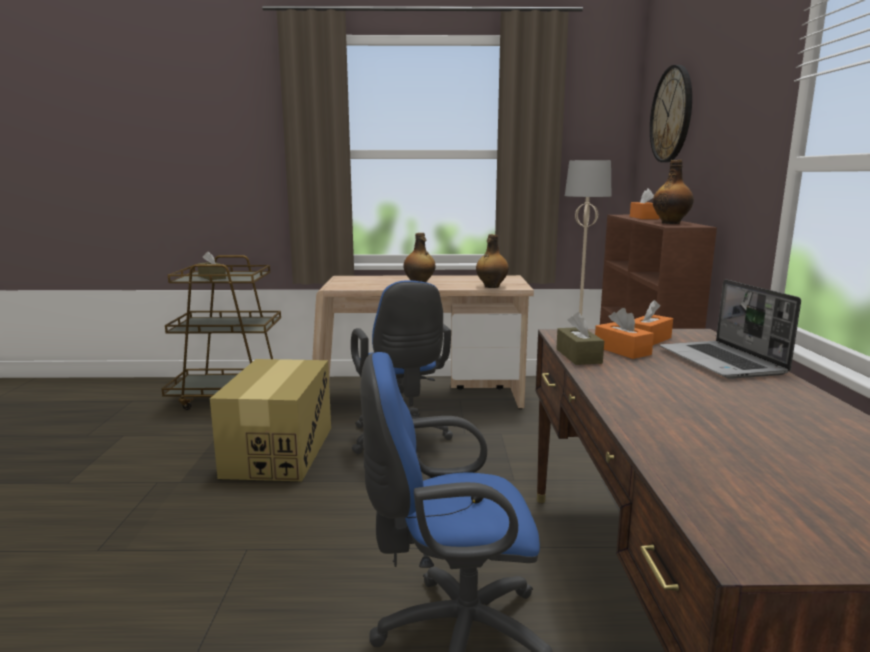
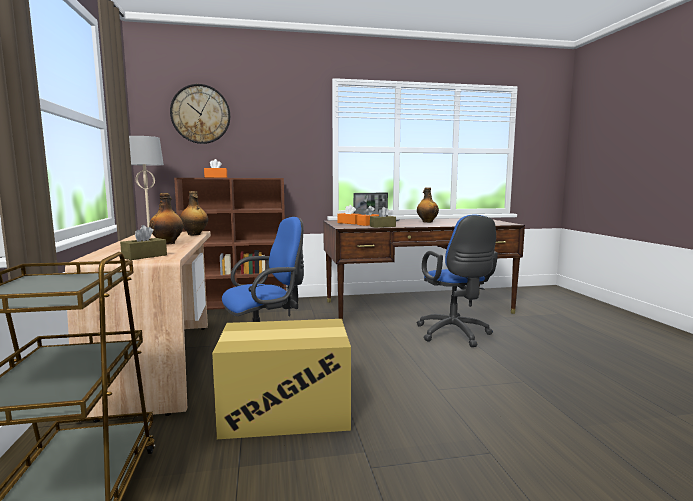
camera: 100 degrees left, 5 degrees down
(212, 277) = (55, 291): brown tissue box -> brown tissue box (144, 256)
(671, 223) = (258, 177): bottle -> bottle (427, 222)

